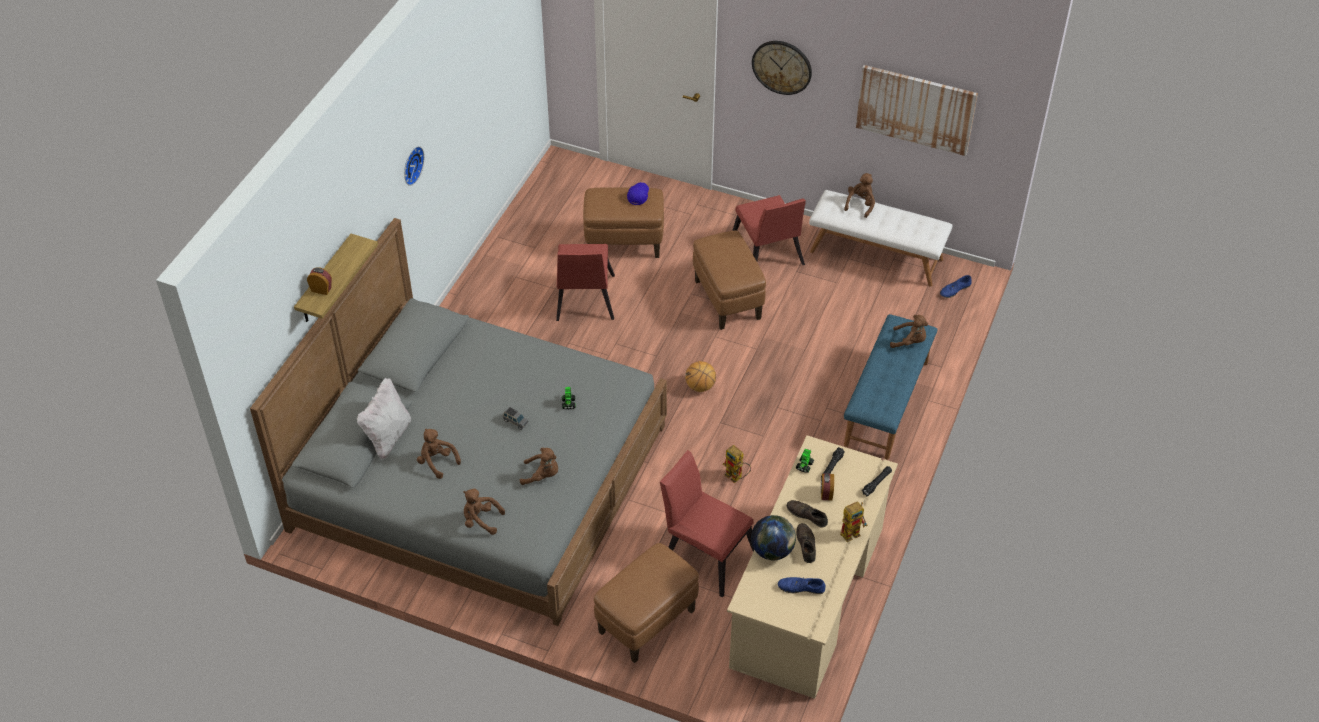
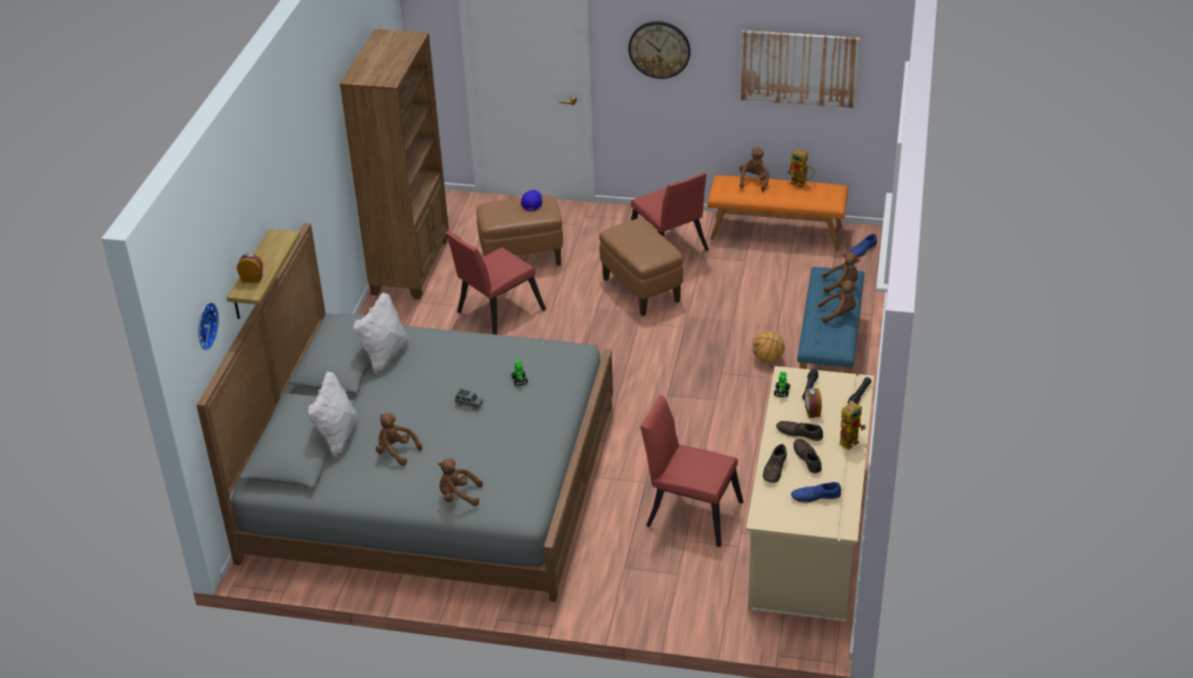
camera: 10 degrees left, 10 degrees down
(411, 165) = (313, 168): wall clock -> wall clock (204, 325)
(452, 355) = (385, 357): none -> white pillow
(518, 235) = (411, 266): none -> brown bookcase
(542, 475) = (511, 446): brown plush toy -> brown plush toy (839, 314)
(584, 301) = (496, 312): red chair -> red chair turned 60 degrees clockwise
(646, 622) = (648, 582): brown ottoman -> none
(700, 386) = (637, 367): basketball -> basketball (767, 359)
(736, 477) = (700, 439): toy robot -> toy robot (801, 184)
(772, 551) = (775, 469): globe -> brown shoe
(876, 255) = (776, 232): white bench -> orange bench

